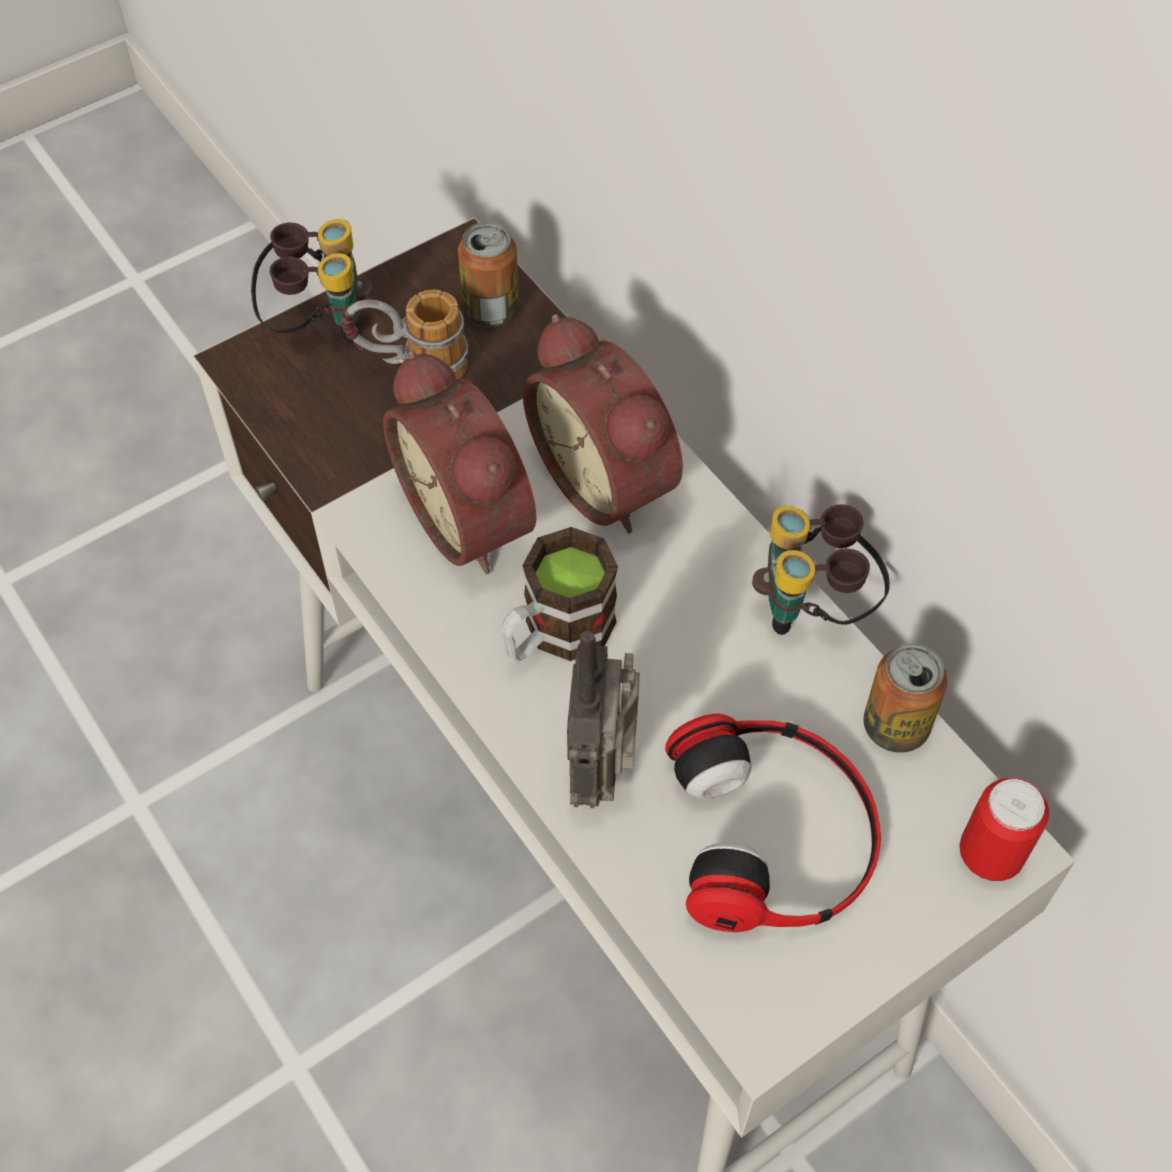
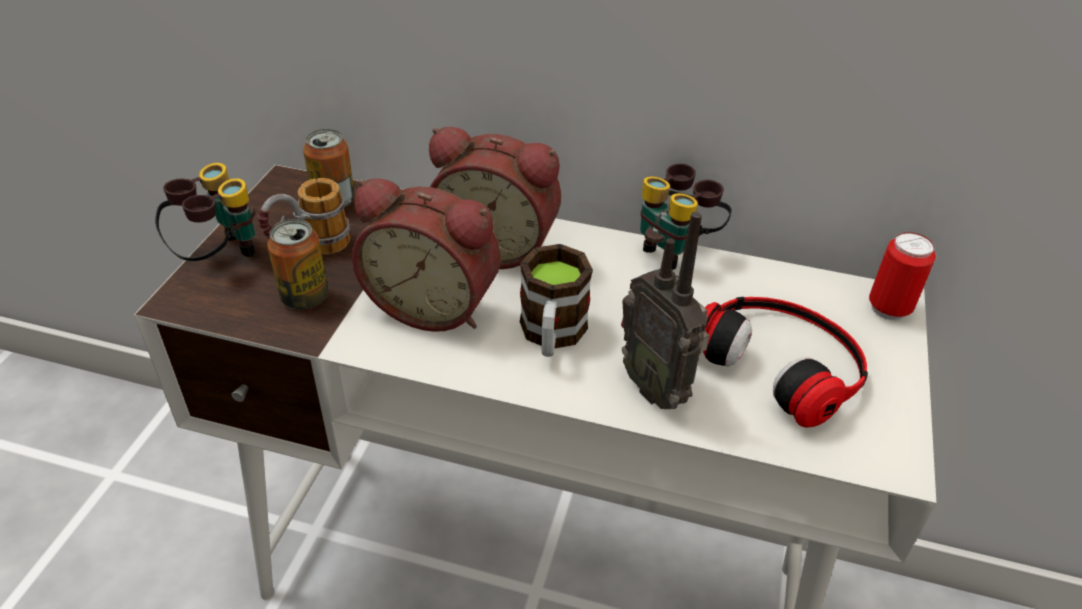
camera: 40 degrees left, 15 degrees down
(895, 726) = (778, 278): can -> can (305, 297)

